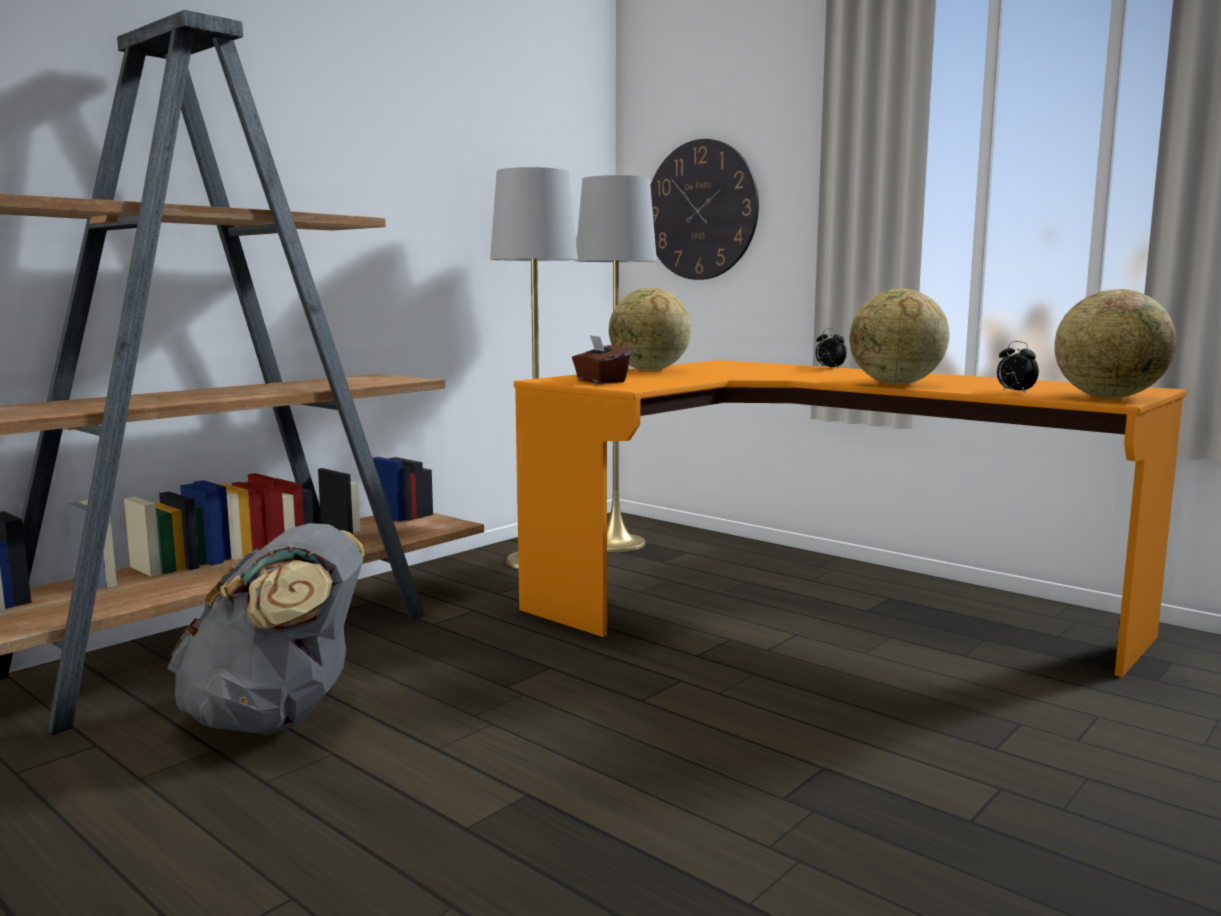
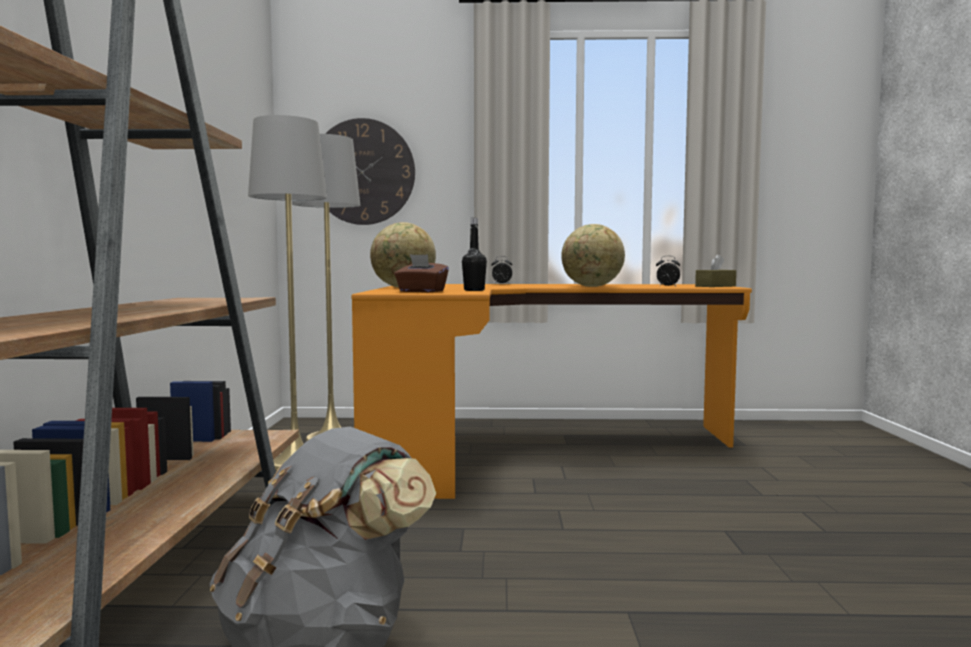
camera: 40 degrees left, 5 degrees down
(672, 383) = (474, 290): none -> black bottle
(1109, 397) = (715, 286): globe -> brown tissue box

